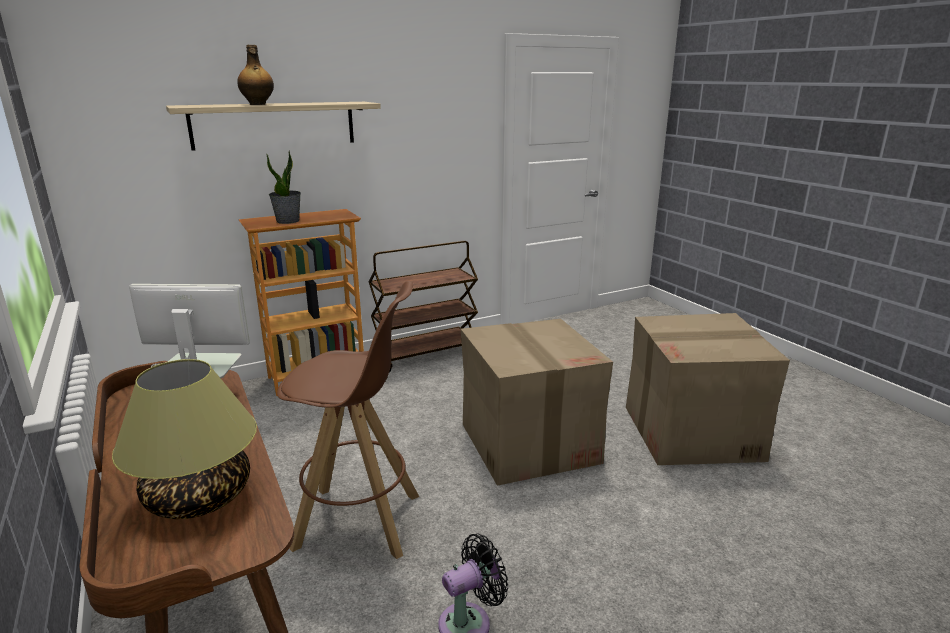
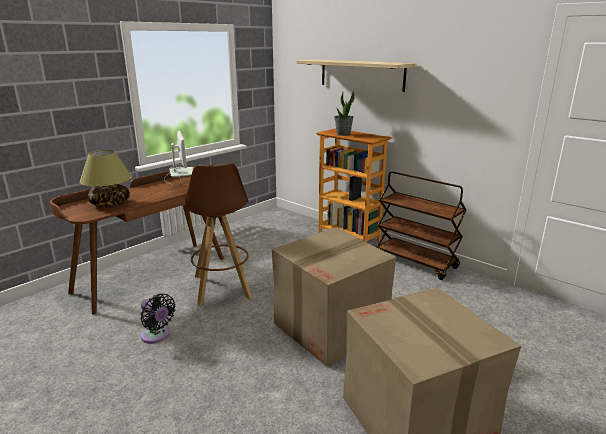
camera: 70 degrees right, 0 degrees up
(257, 104) = (340, 61): bottle -> none

